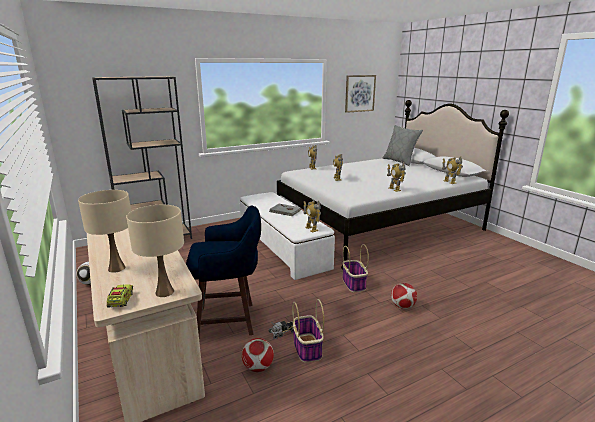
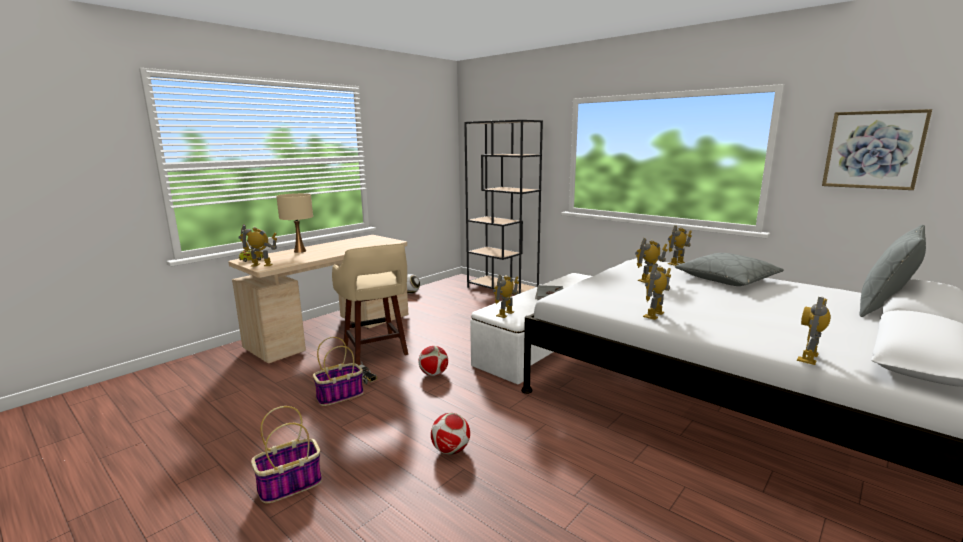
camera: 70 degrees right, 5 degrees down
(164, 292) = (261, 265): beige table lamp -> toy robot
(229, 320) = (375, 351): blue stool -> beige stool
(258, 367) = (308, 378): football -> football (434, 374)
(347, 168) = (727, 279): none -> grey pillow
(354, 284) = (489, 404): basket -> basket (289, 485)

